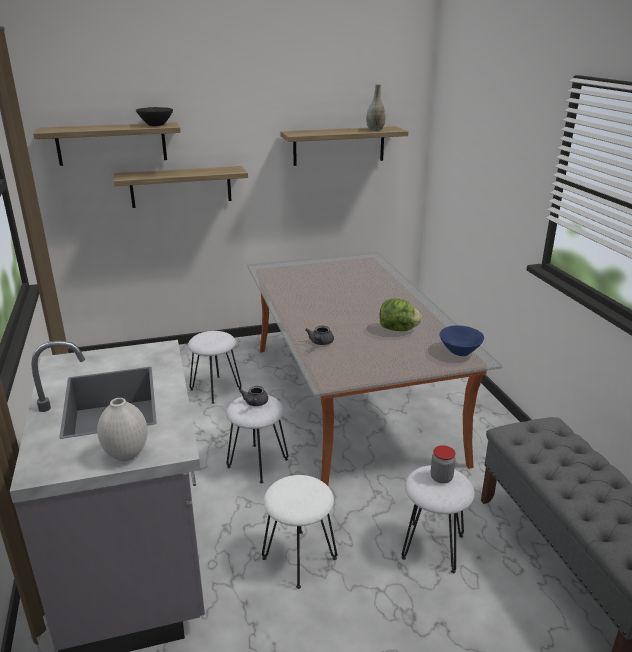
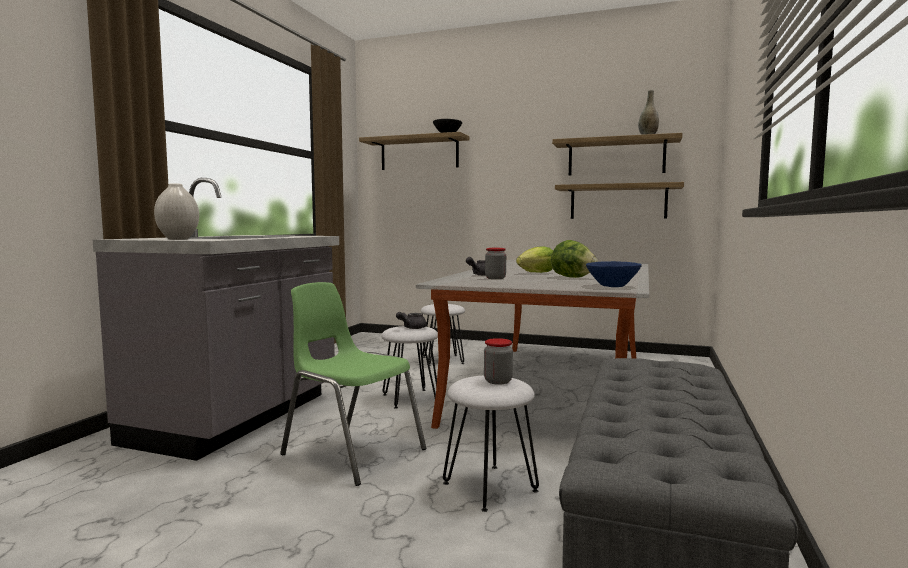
camera: 35 degrees right, 20 degrees down
(181, 186) = (467, 190): shelf -> shelf (618, 202)
(299, 557) = (351, 452): white stool -> green chair
(348, 352) = (495, 278): none -> jar
(351, 320) = (536, 273): none -> lettuce

